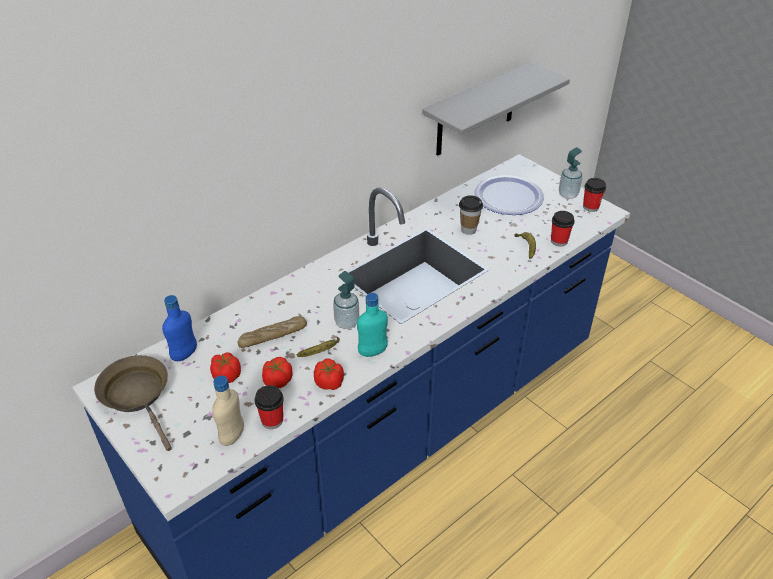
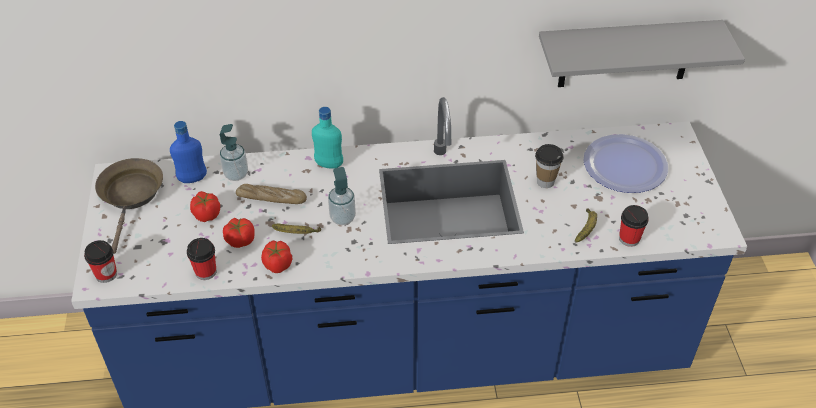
camera: 35 degrees right, 5 degrees up
(232, 436) = (166, 268): beige bottle -> none
(373, 352) = (338, 257): turquoise bottle -> turquoise bottle (329, 164)
(568, 194) = (695, 192): soap dispenser -> soap dispenser (236, 174)
(590, 207) = (707, 218): cup -> cup (106, 274)

